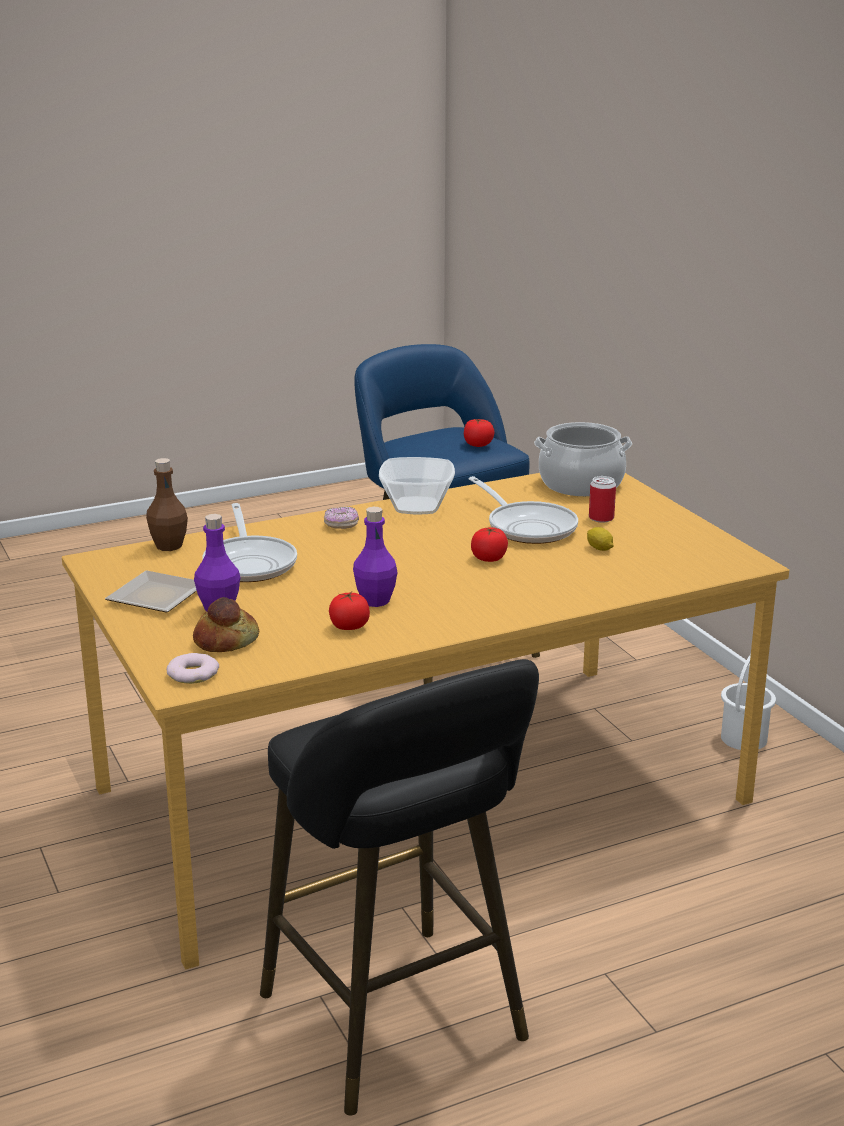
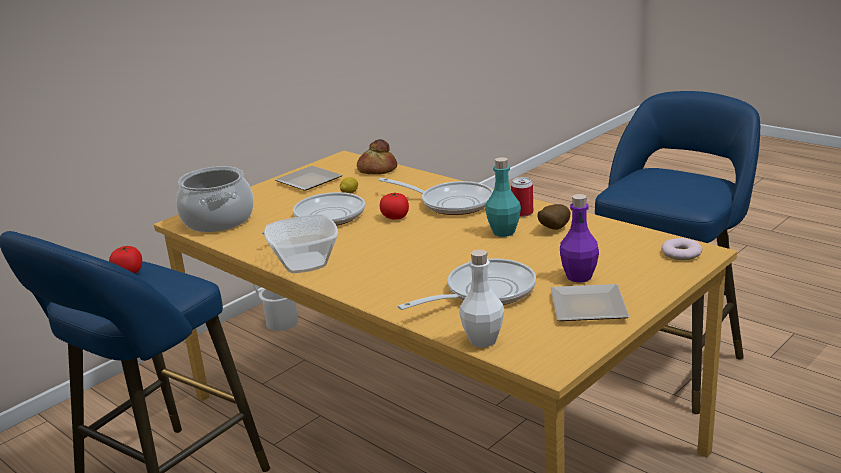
camera: 110 degrees left, 0 degrees up
(169, 546) = (483, 340): brown bottle -> white bottle
(225, 640) = (622, 259): bread -> bread (376, 170)
(341, 526) = (371, 280): donut -> none
(349, 627) = (553, 229): tomato -> potato
(375, 601) = (503, 232): purple bottle -> turquoise bottle
(400, 1025) = (666, 362): black stool -> blue stool
(499, 593) = (451, 203): none -> frying pan
(601, 518) = (291, 202): can -> can (522, 213)
(666, 533) = (306, 182): none -> plate

